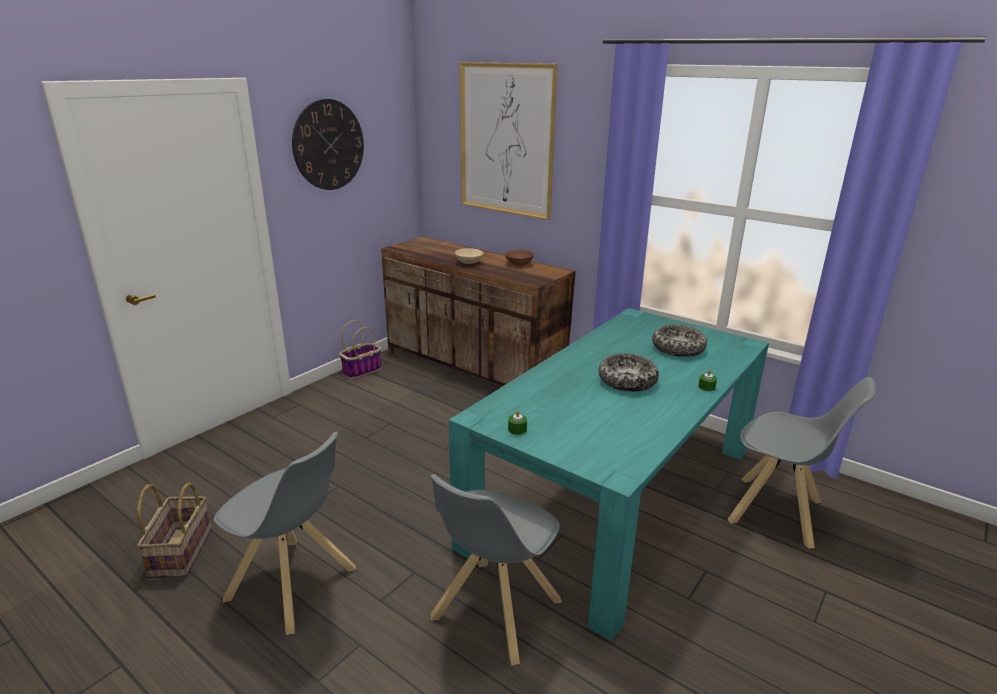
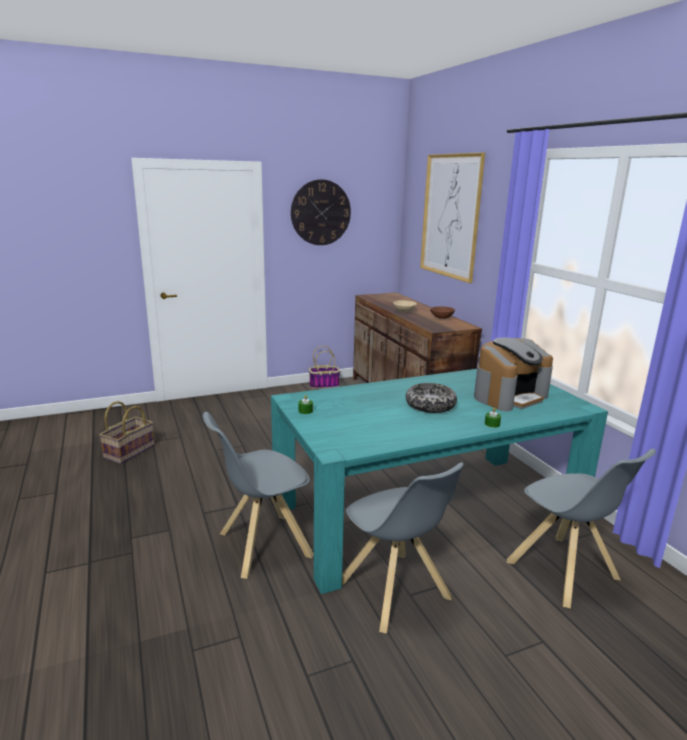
camera: 30 degrees right, 5 degrees down
(294, 585) = (166, 487): grey chair -> grey chair (395, 592)
(678, 348) = (509, 396): bowl -> coffee machine

